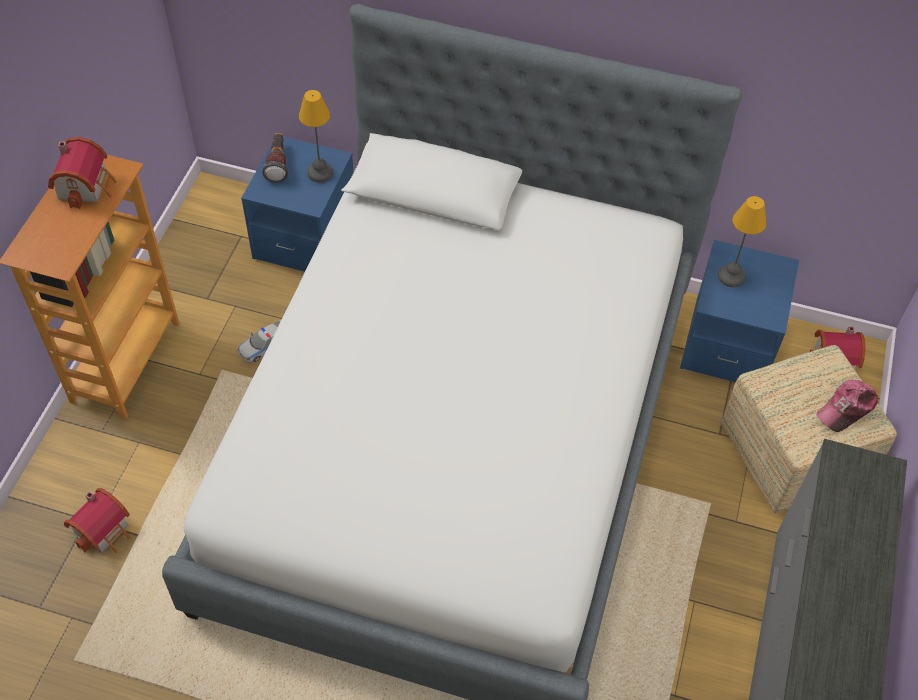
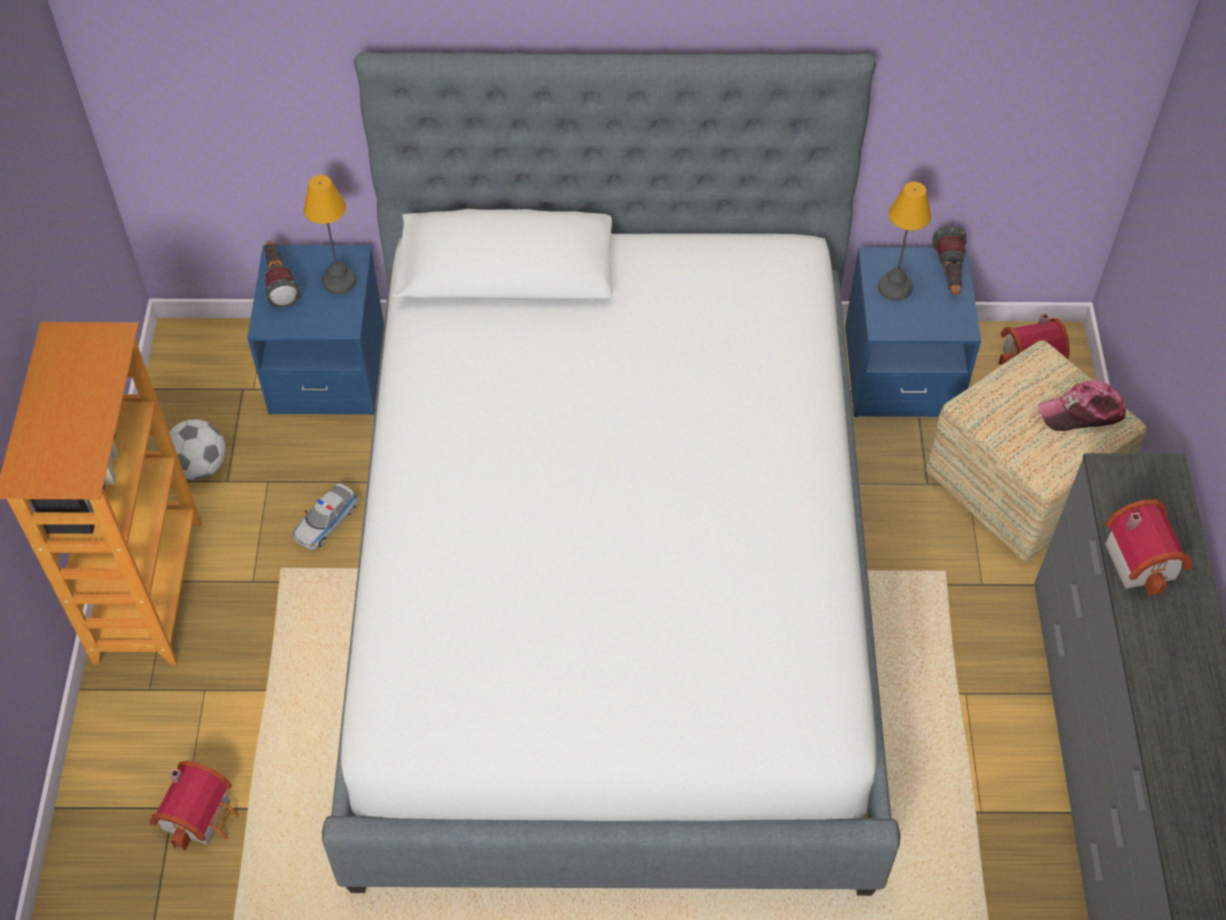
camera: 15 degrees left, 0 degrees up
(87, 185) = (74, 369): toy house -> toy house (1144, 559)
(192, 283) = (200, 466): none -> football
(777, 277) = (949, 275): none -> flashlight
(846, 409) = (1081, 413): cap -> cap turned 45 degrees clockwise

